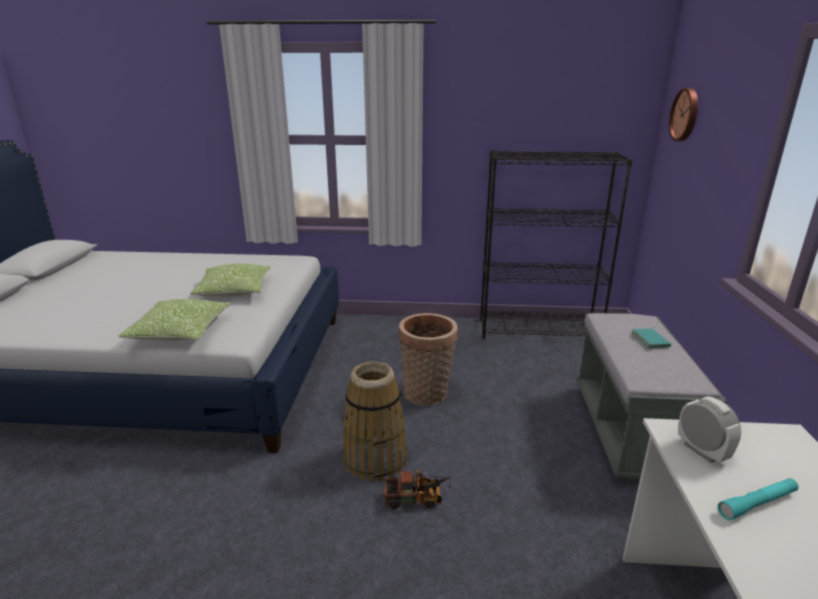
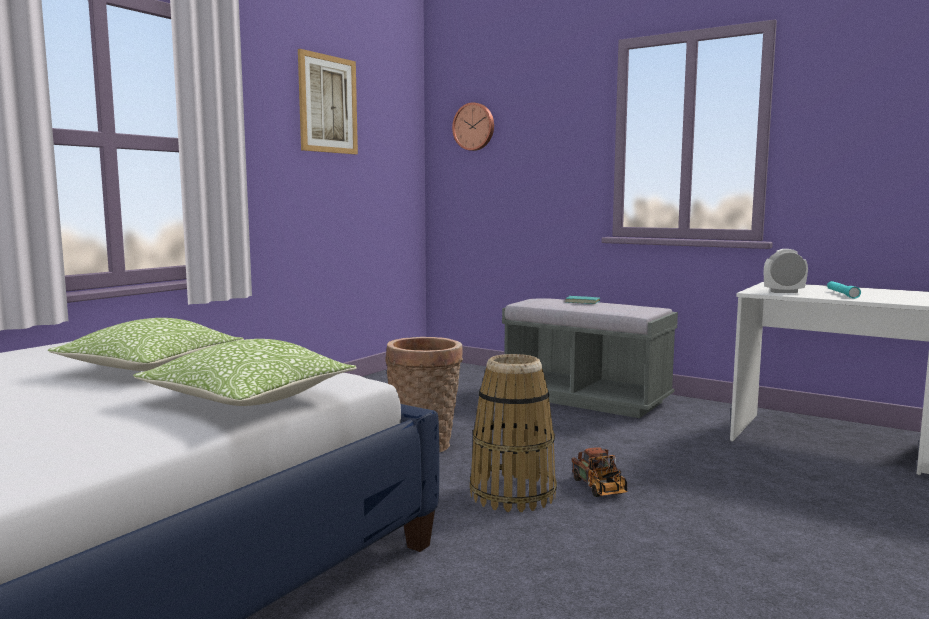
camera: 60 degrees left, 15 degrees down
(417, 499) = (600, 489): toy truck -> toy truck turned 135 degrees clockwise
(523, 97) = (328, 104): none -> picture
(539, 330) = (384, 380): black bookcase -> none

